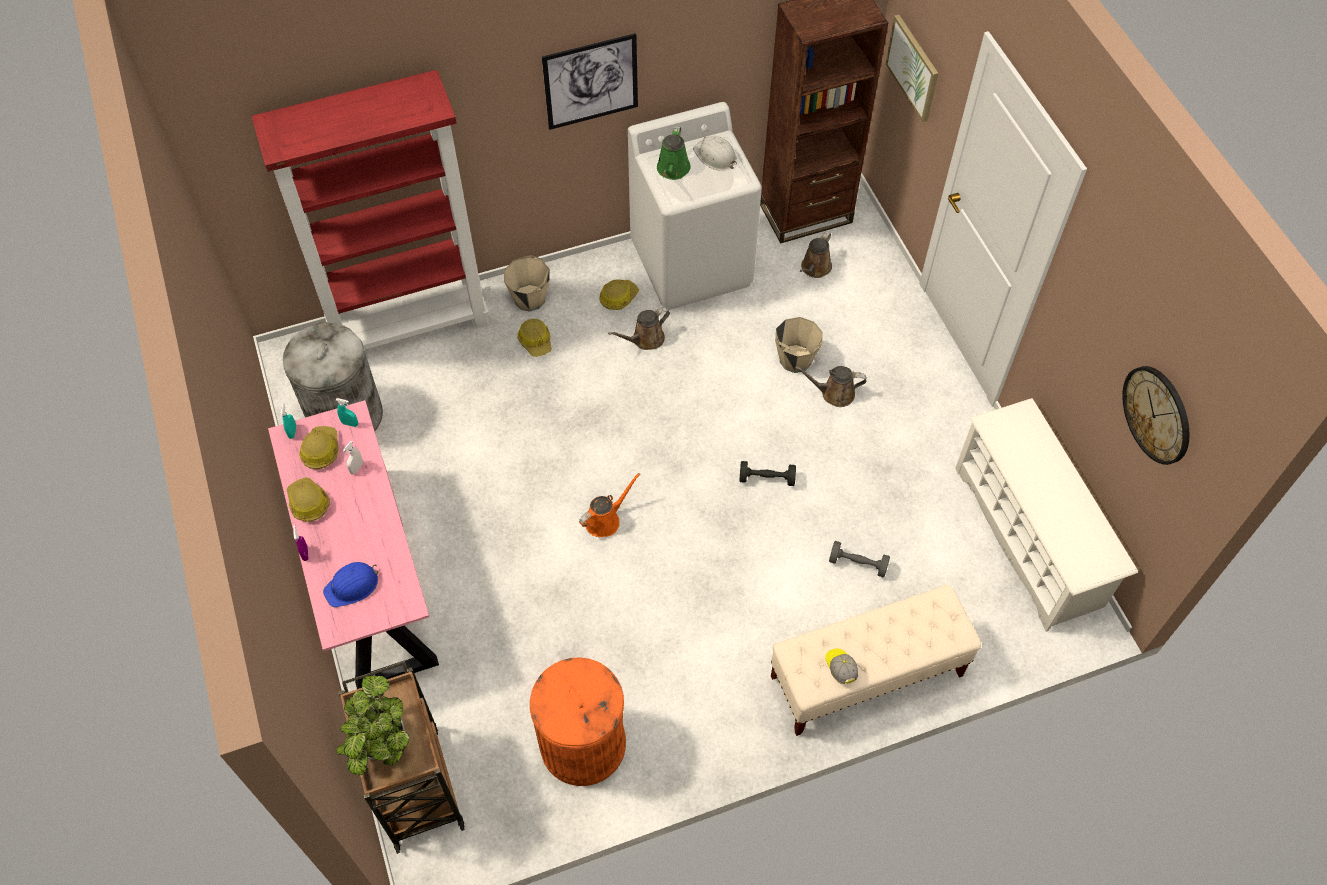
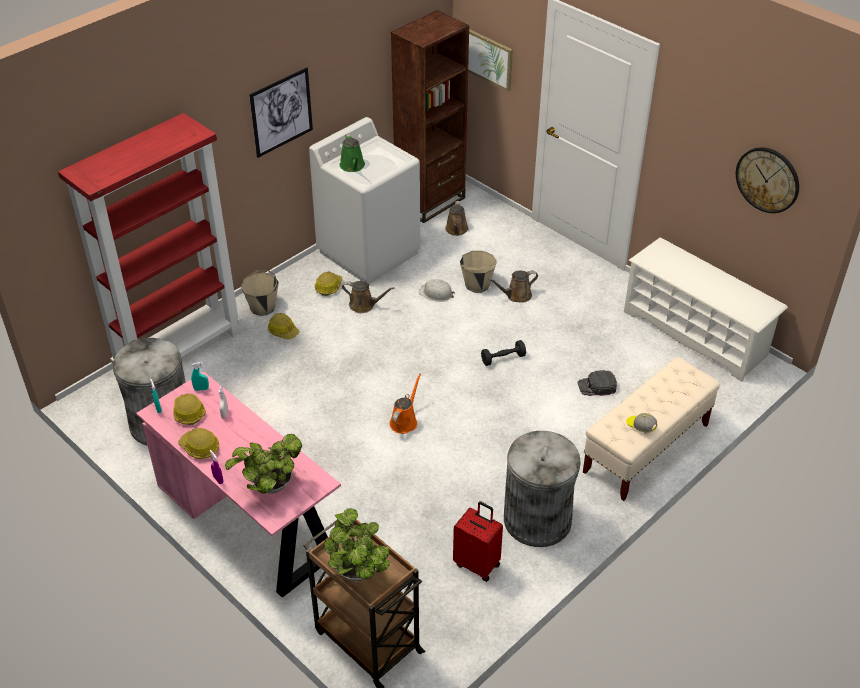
camera: 25 degrees left, 15 degrees down
(352, 586) = (269, 486): blue hard hat -> potted plant
(583, 744) = (477, 564): orange trash can -> red suitcase
(645, 339) = (364, 305): brown watering can -> brown watering can turned 105 degrees counterclockwise
(682, 717) = (537, 520): none -> grey trash can
(715, 156) = (377, 151): white hard hat -> white hard hat (436, 293)
(857, 564) = (597, 386): grey dumbbell -> black cap

